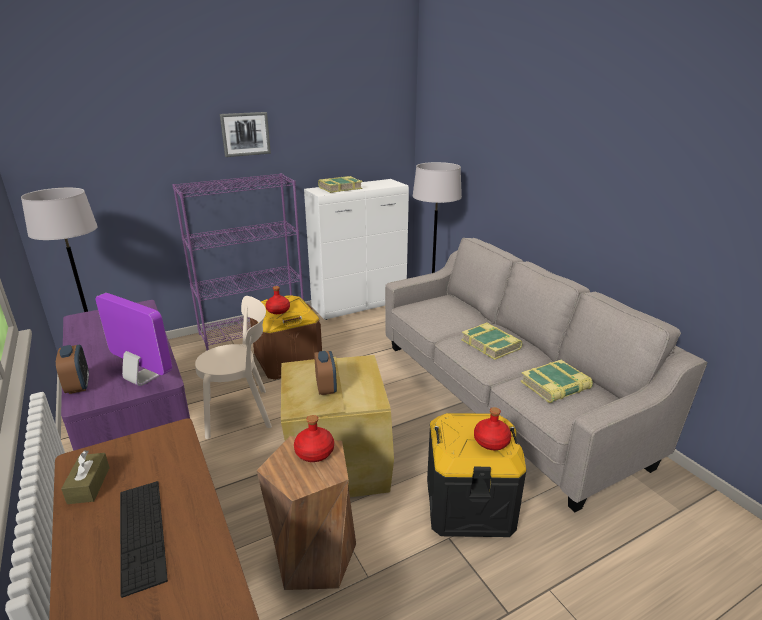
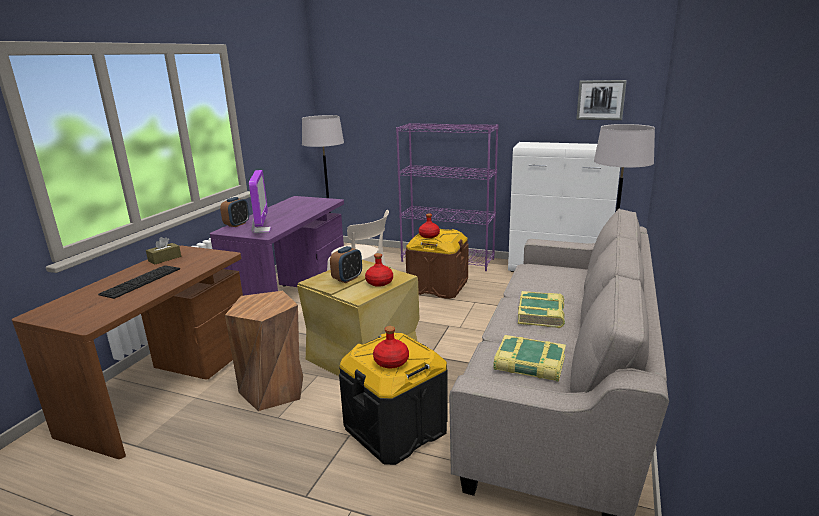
camera: 50 degrees right, 5 degrees down
(245, 134) = (472, 86): picture -> picture (600, 100)
(314, 452) = (275, 302): red bottle -> red bottle (379, 282)
(340, 188) = (549, 145): book -> none

